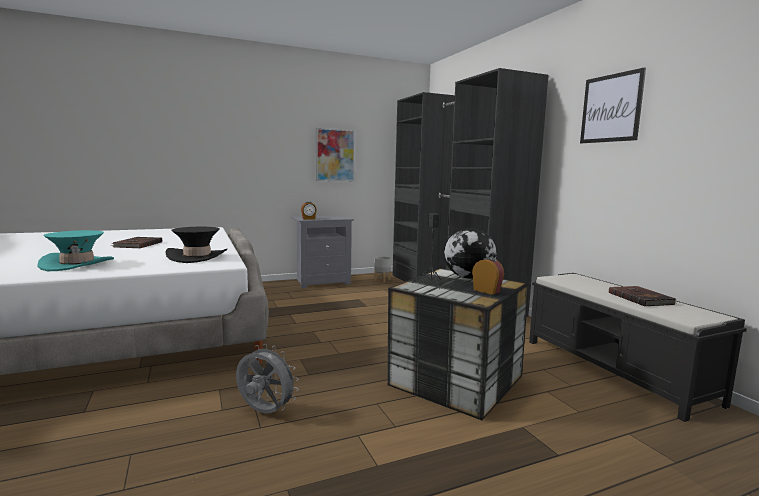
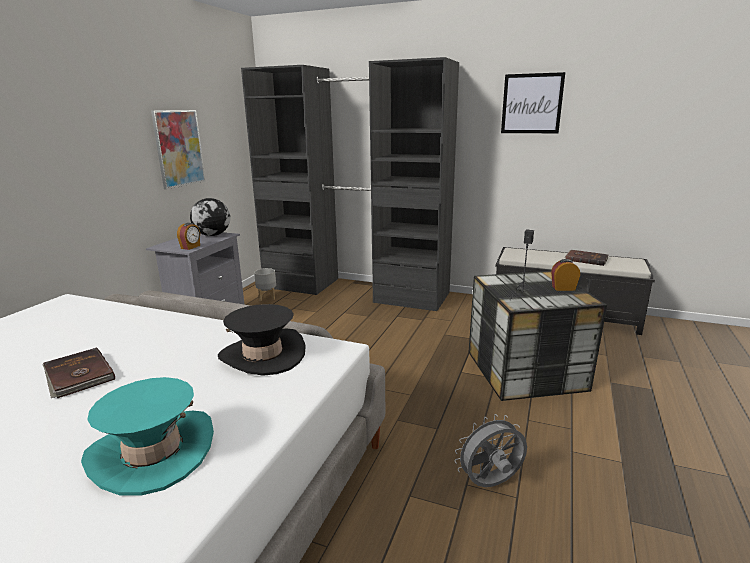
camera: 45 degrees left, 10 degrees up
(468, 278) = (520, 279): globe -> globe (213, 235)

